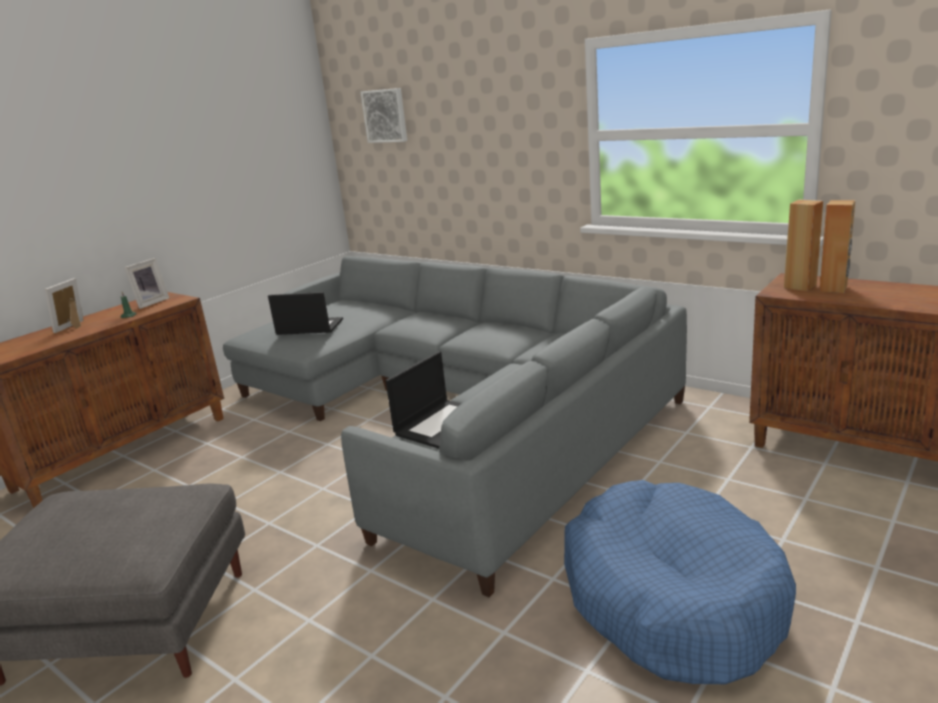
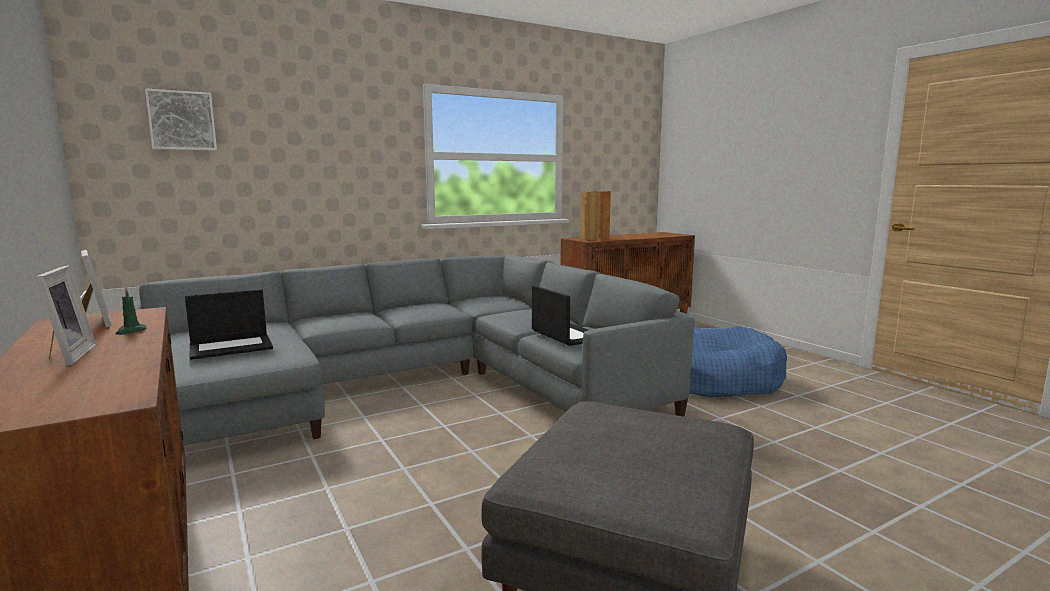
camera: 70 degrees left, 10 degrees down
(74, 326) = (65, 356): picture frame -> picture frame turned 150 degrees counterclockwise
(309, 327) = (232, 347): laptop -> laptop turned 150 degrees counterclockwise

